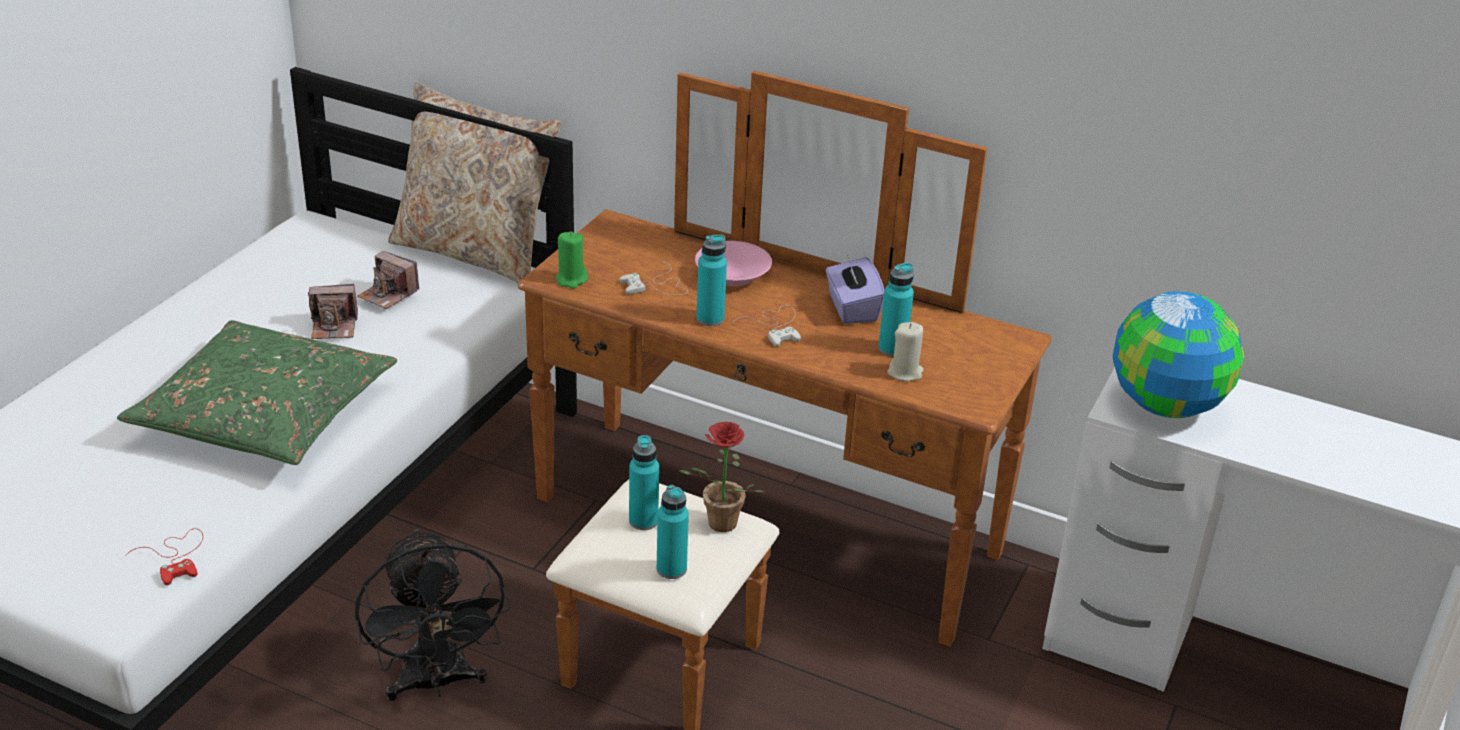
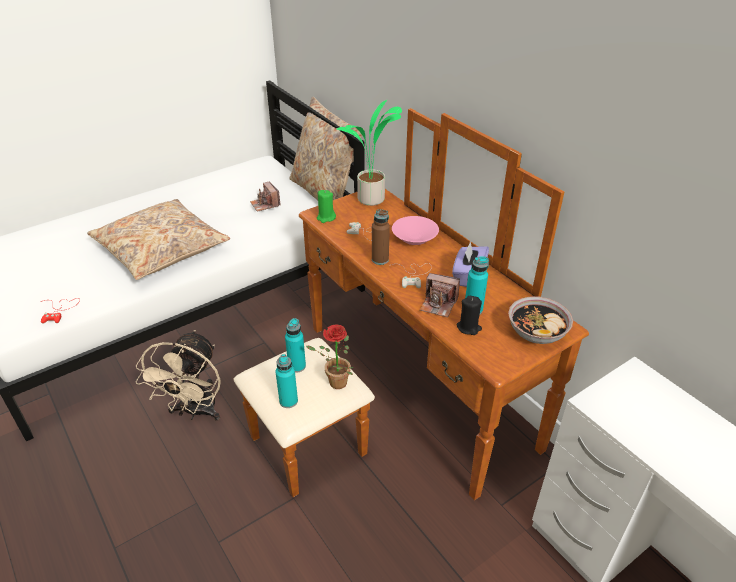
camera: 30 degrees right, 5 degrees up
(265, 413) = (161, 249): green pillow -> beige pillow
(334, 326) = (228, 214): camera -> camera (438, 304)
(436, 683) = (196, 412): black fan -> beige fan
(618, 237) = (371, 200): none -> potted plant
(710, 318) = (380, 260): turquoise bottle -> brown bottle
(905, 372) = (469, 327): beige candle -> black candle
(992, 354) = (536, 332): none -> bowl
(1166, 404) = (635, 410): globe -> none

